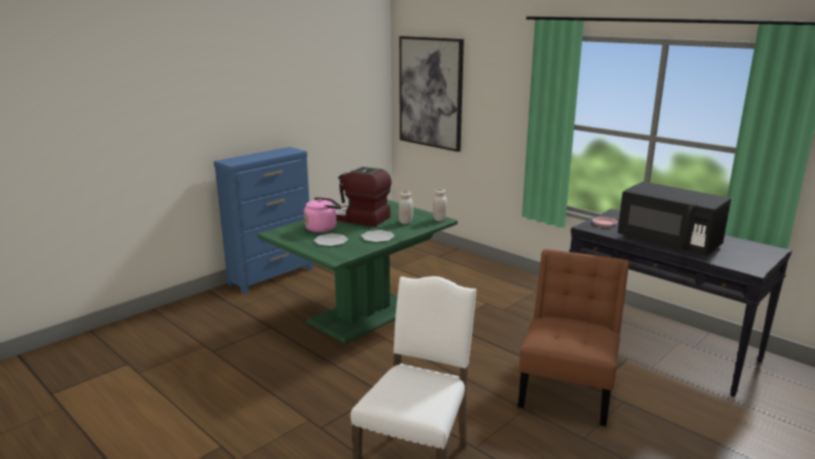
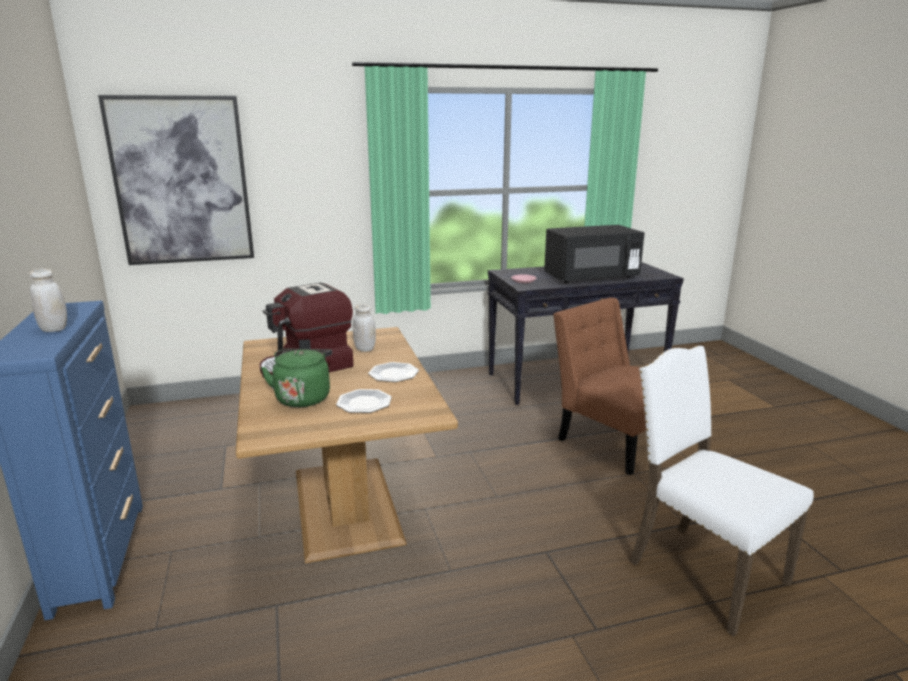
camera: 60 degrees left, 0 degrees up
(323, 228) = (303, 397): pink kettle -> green kettle
(362, 314) = (344, 506): green dining table -> brown dining table
(439, 219) = (384, 333): white jar -> white jar (54, 329)

